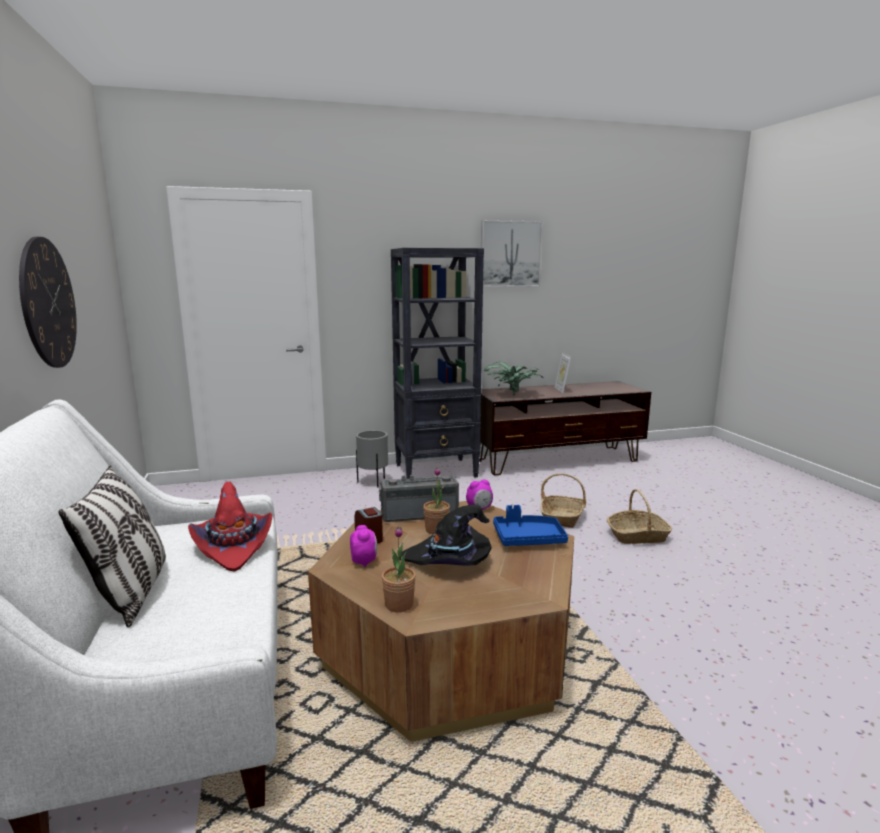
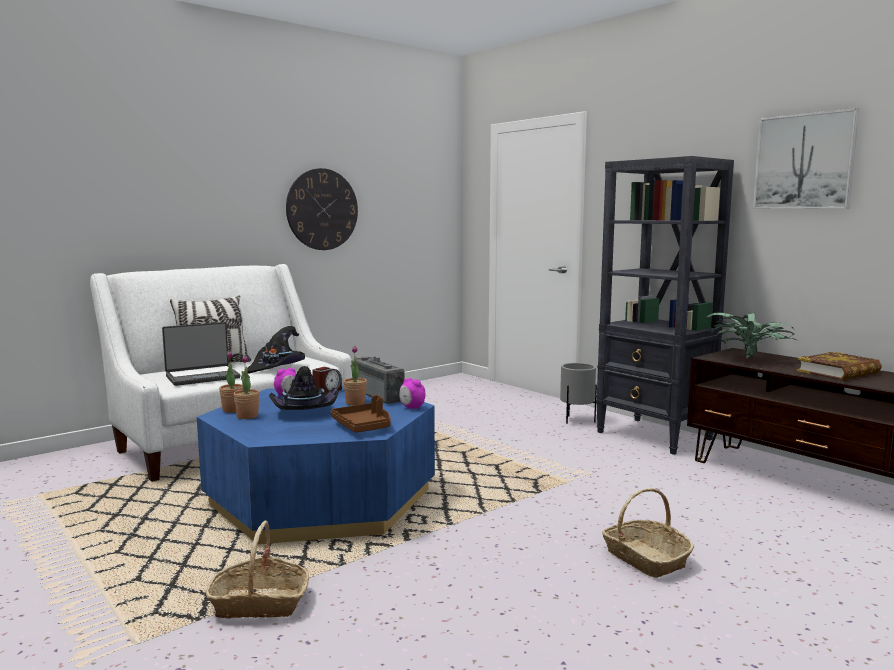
camera: 65 degrees right, 5 degrees down
(204, 608) = (202, 377): none -> laptop
(234, 547) = (277, 368): red hat -> black hat
(438, 597) = (247, 416): none -> potted plant
(448, 646) = (322, 498): brown coffee table -> blue coffee table
(528, 539) = (364, 426): blue tray -> brown tray
(561, 390) = (838, 372): picture frame -> book
(562, 517) = (632, 509): basket -> basket (259, 603)

